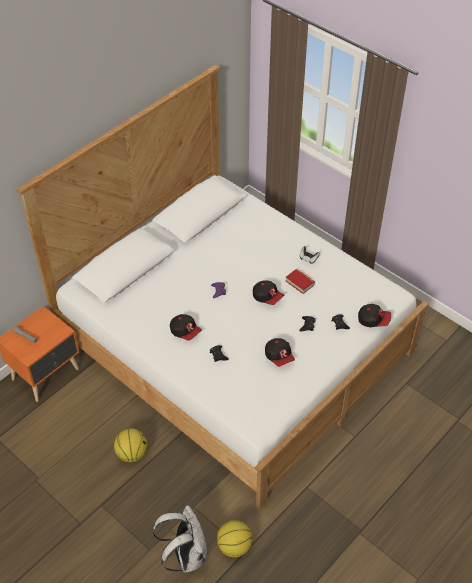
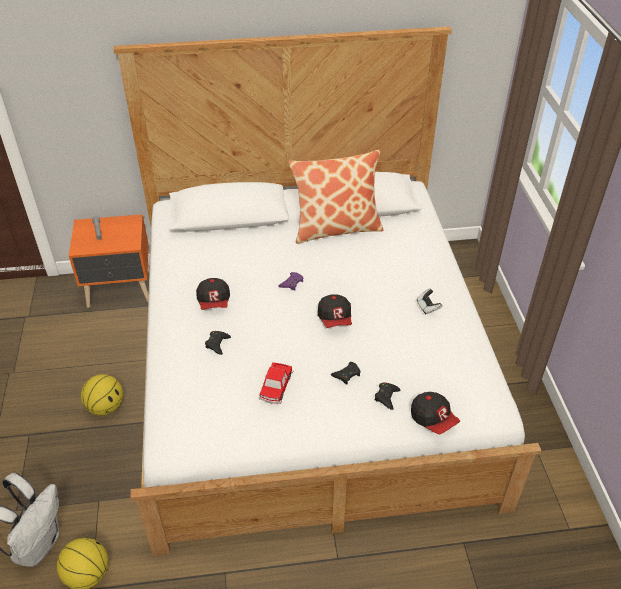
camera: 40 degrees right, 5 degrees down
(204, 238) = (336, 228): none -> pillow
(279, 356) = (276, 386): cap -> toy car
(299, 283) = (388, 326): book -> none

